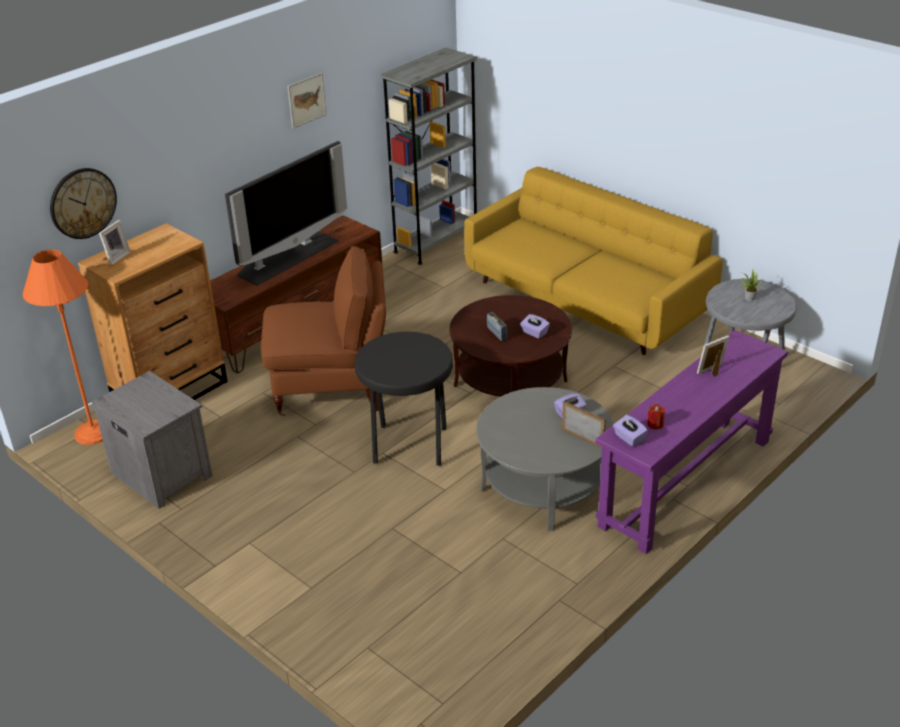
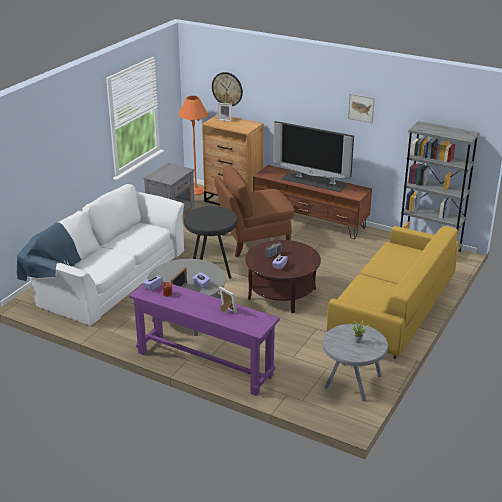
camera: 75 degrees right, 5 degrees down
(332, 388) = (254, 241): brown armchair -> brown armchair turned 90 degrees clockwise
(377, 578) = (108, 276): none -> white sofa

